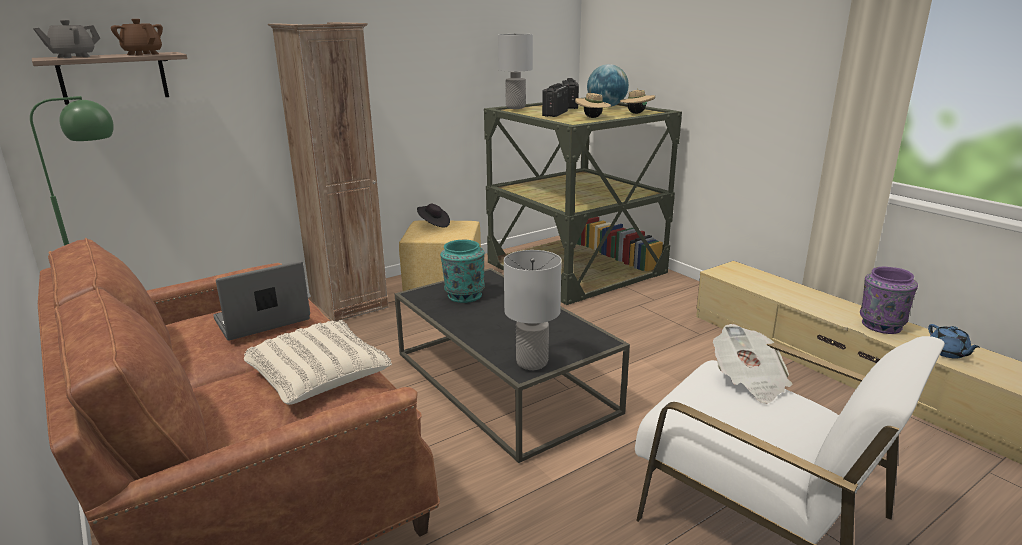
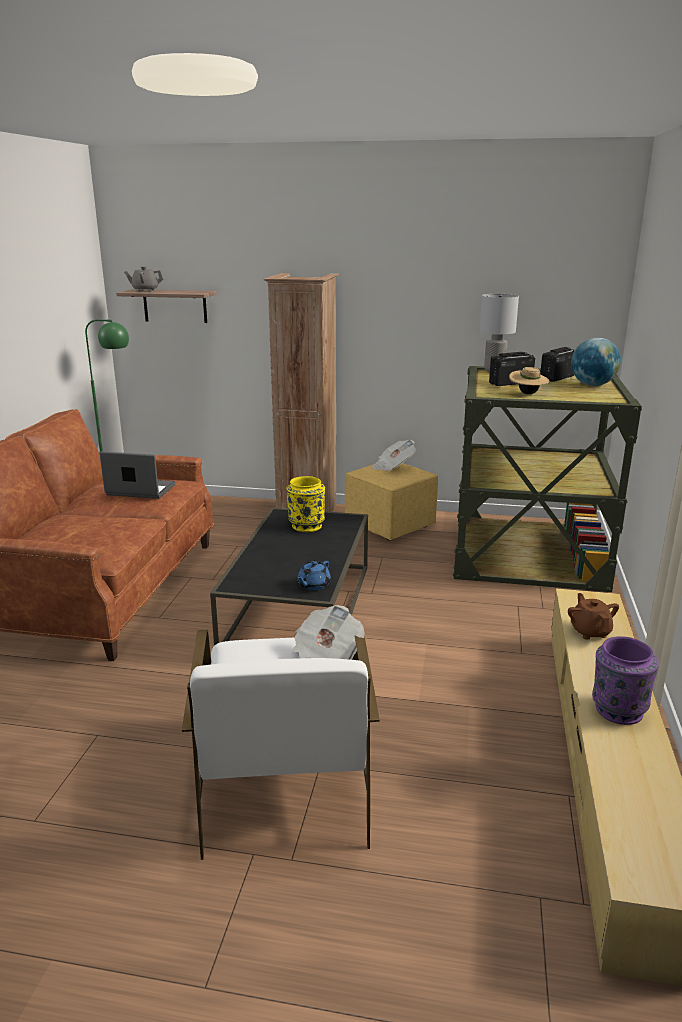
camera: 45 degrees right, 0 degrees up
(143, 54) = (184, 292): brown teapot -> brown teapot (590, 631)
(319, 374) = (104, 529): beige pillow -> none
(433, 224) = (393, 466): black hat -> newspaper
(463, 295) = (306, 526): turquoise vase -> yellow vase
(532, 365) = (245, 585): grey table lamp -> none
(636, 113) = (590, 398): beige hat -> none
(947, 353) = (624, 764): blue teapot -> blue teapot (313, 585)

